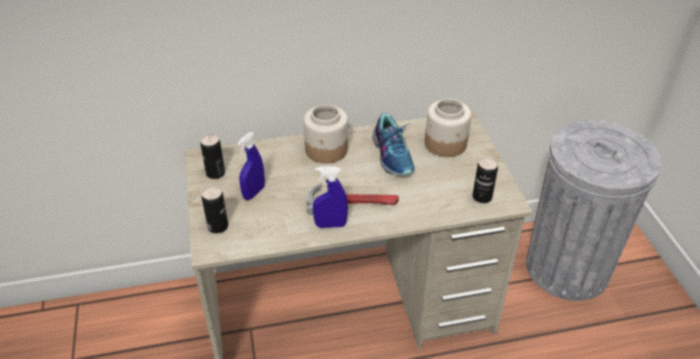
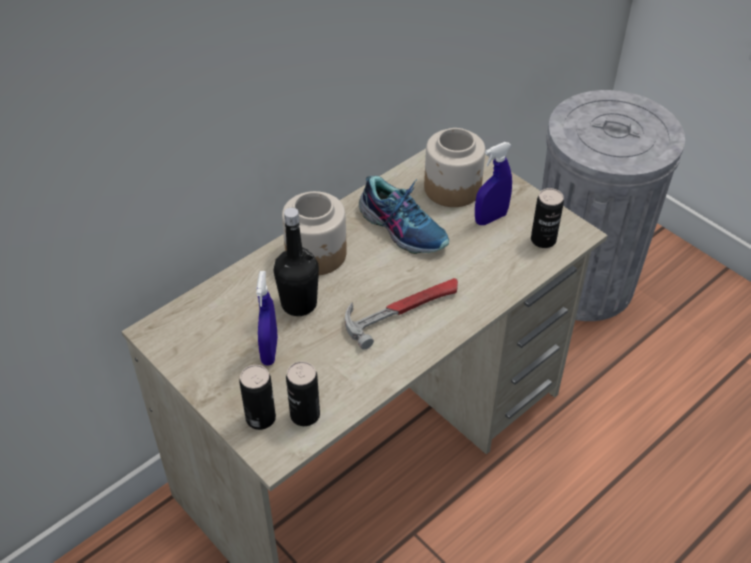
camera: 30 degrees left, 5 degrees up
(215, 173) = (195, 347): can -> can (305, 415)
(292, 173) = (299, 304): none -> black bottle
(330, 225) = (400, 351): blue spray bottle -> blue spray bottle (490, 218)

